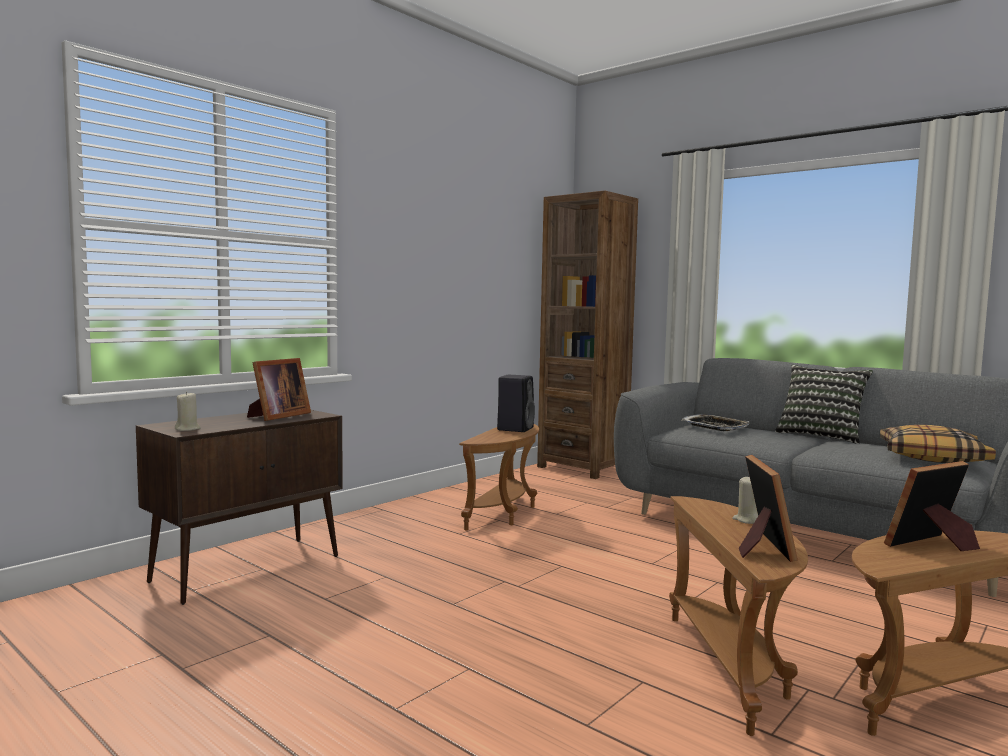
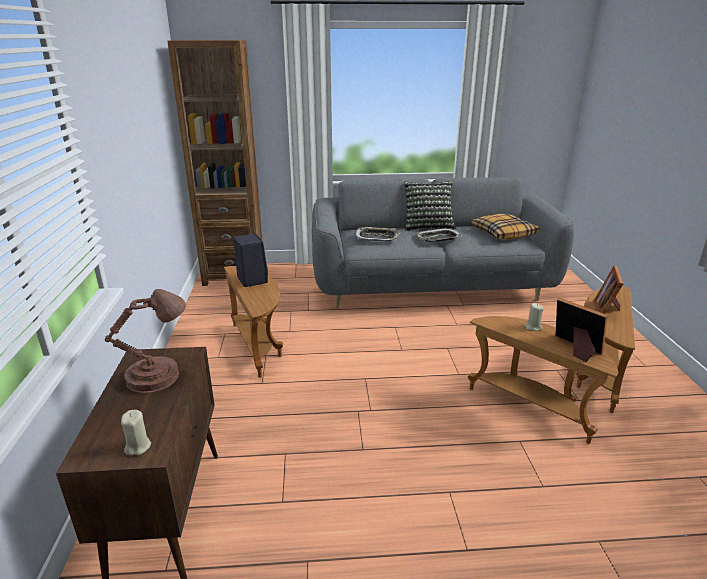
camera: 45 degrees left, 20 degrees up
(277, 416) = (157, 376): picture frame -> brown table lamp
(802, 442) = (438, 239): none -> tray

